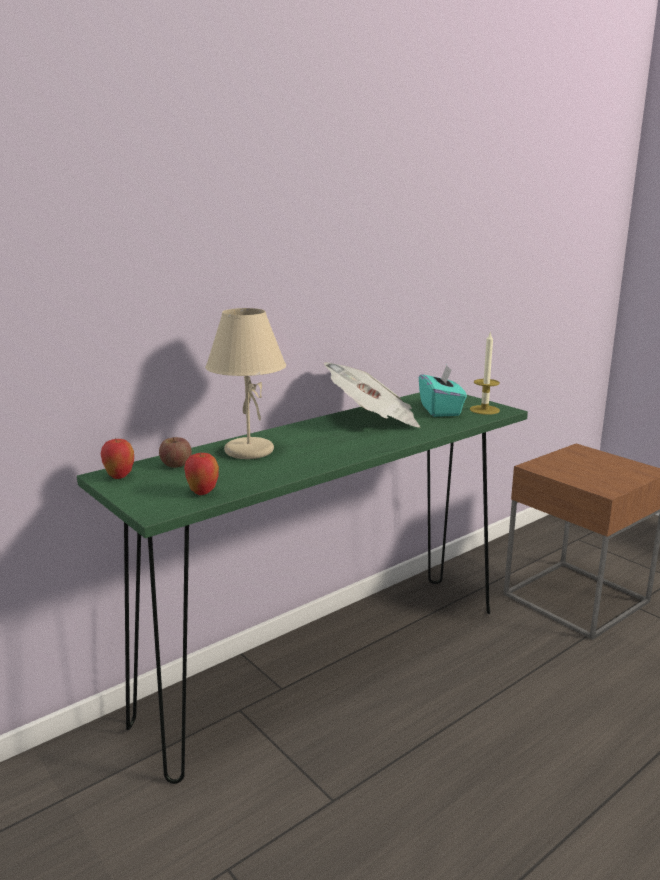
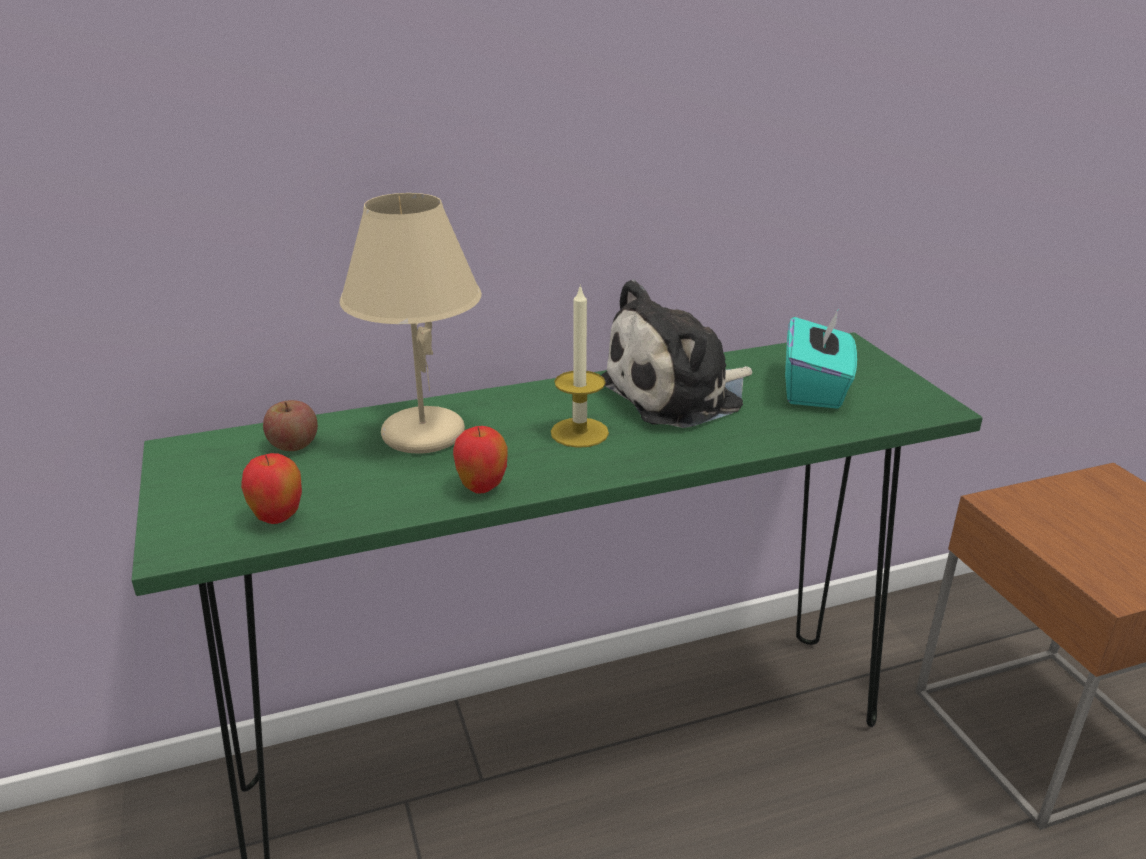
camera: 20 degrees right, 10 degrees up
(119, 477) = (195, 456): apple -> apple (482, 488)
(373, 420) = (678, 395): newspaper -> plush toy
(484, 410) = (898, 401): candle -> candle (579, 432)

